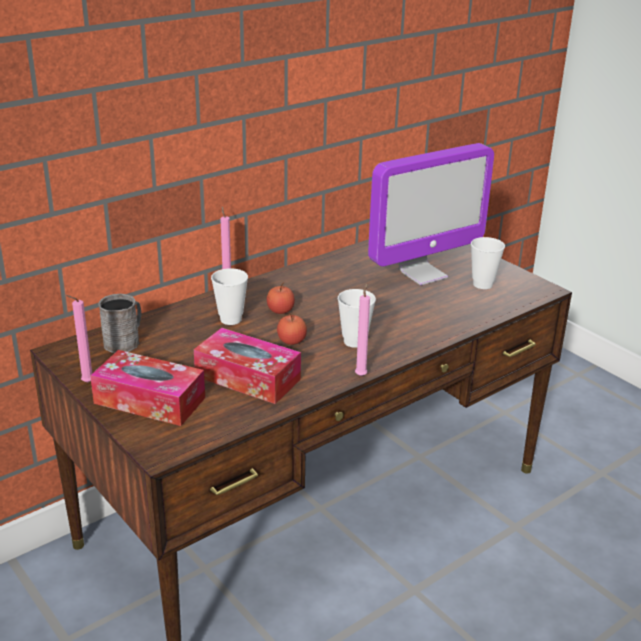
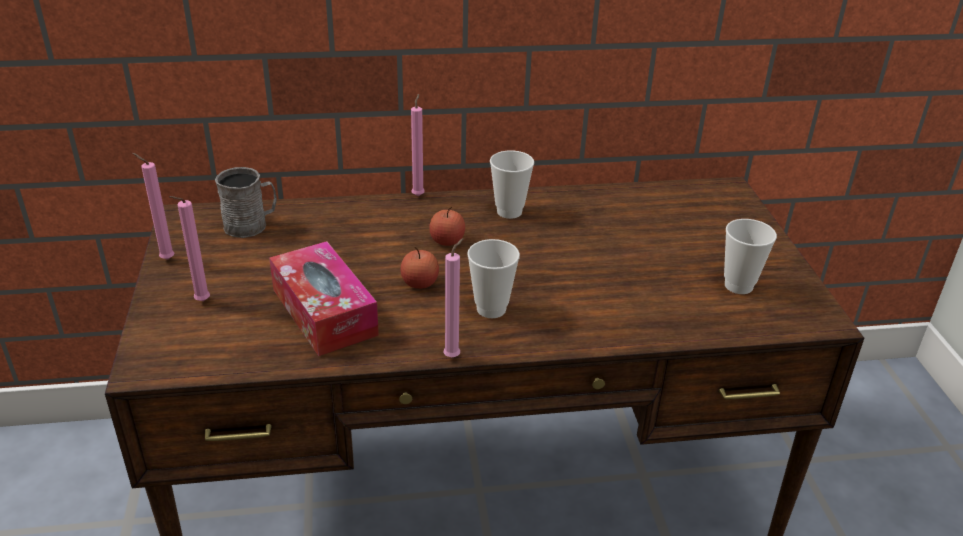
camera: 30 degrees right, 5 degrees up
(149, 400) = (200, 302): tissue box -> pink candle
(231, 319) = (382, 234): cup -> cup (509, 212)
(422, 274) = (669, 247): monitor -> none

